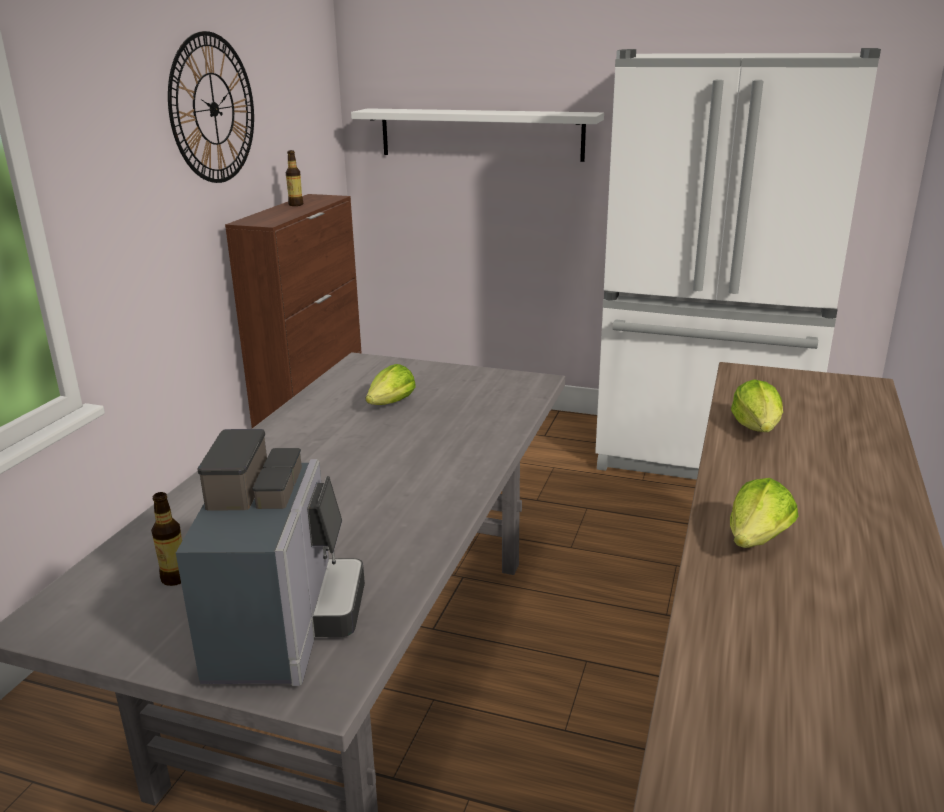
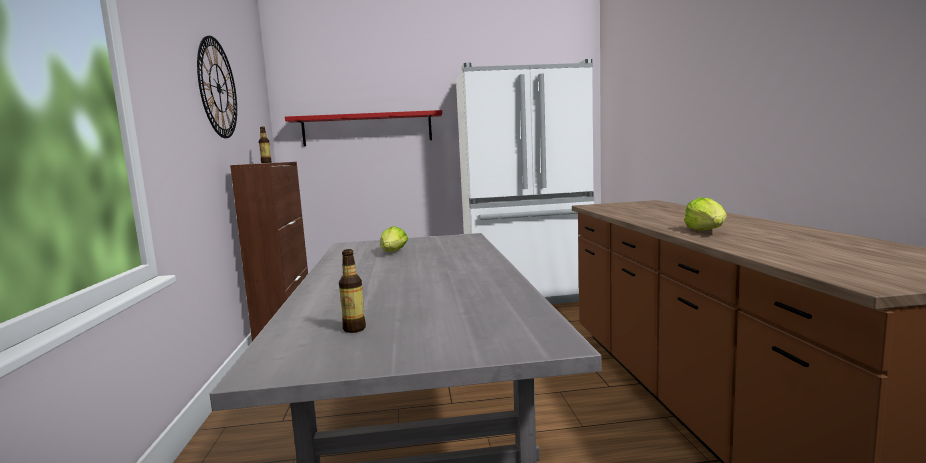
camera: 25 degrees left, 15 degrees down
(284, 627) = (477, 328): coffee machine -> none
(480, 134) = (367, 129): white shelf -> red shelf
(757, 428) = (632, 213): lettuce -> none

